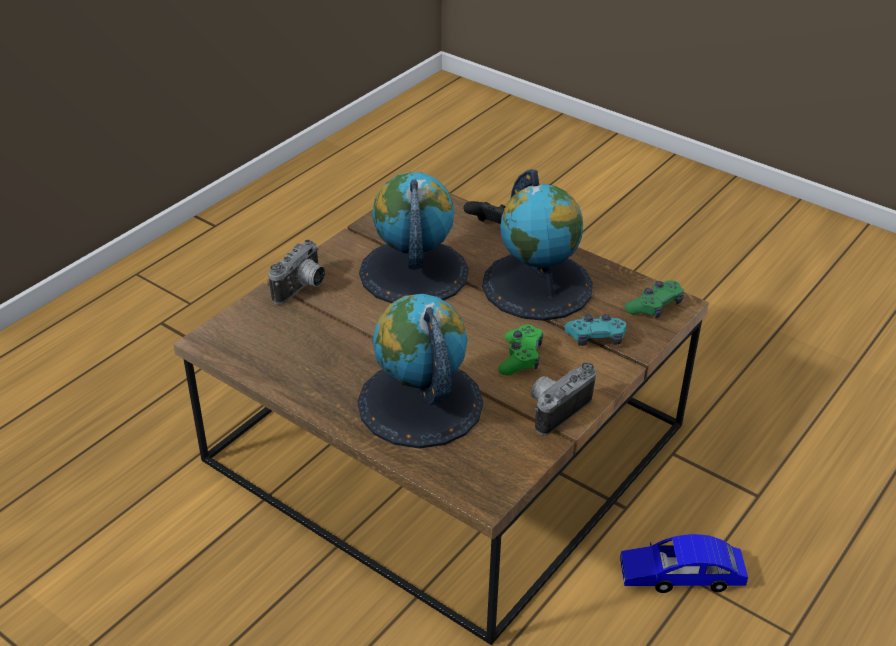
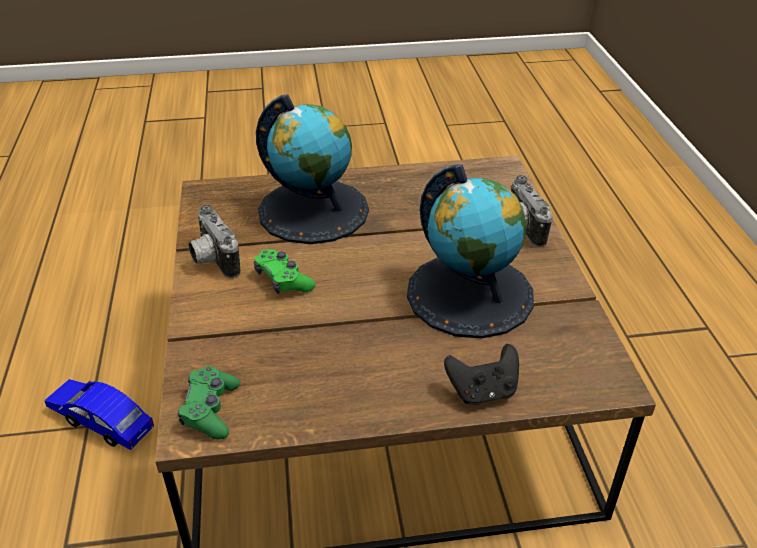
camera: 135 degrees right, 0 degrees up
(537, 285) = (351, 355): globe -> none
(556, 409) = (212, 260): camera -> camera turned 150 degrees clockwise
(596, 338) = (238, 336): turquoise game controller -> none
(681, 576) = (101, 421): blue toy car -> blue toy car turned 105 degrees counterclockwise

